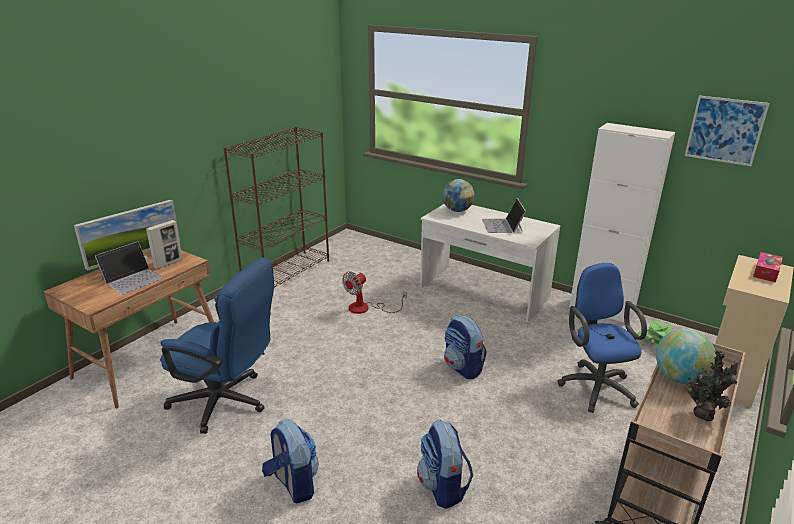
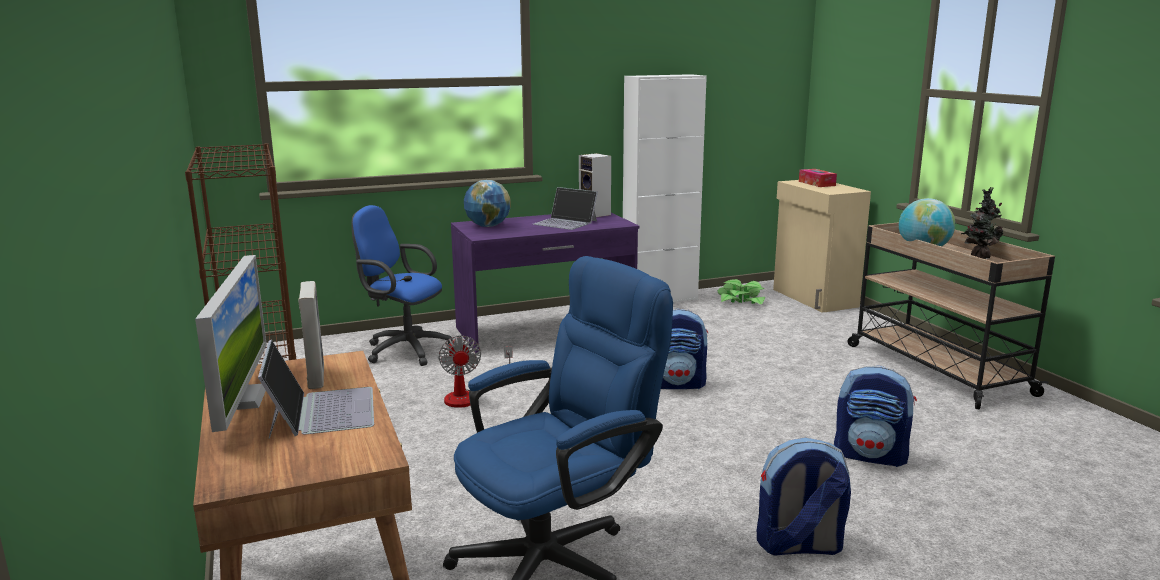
camera: 55 degrees left, 10 degrees down
(483, 292) = (546, 330): white desk -> purple desk
(541, 226) = (596, 214): none -> speaker
(595, 385) = (776, 342): blue office chair -> blue office chair (404, 350)
(725, 130) = (729, 65): picture -> none

